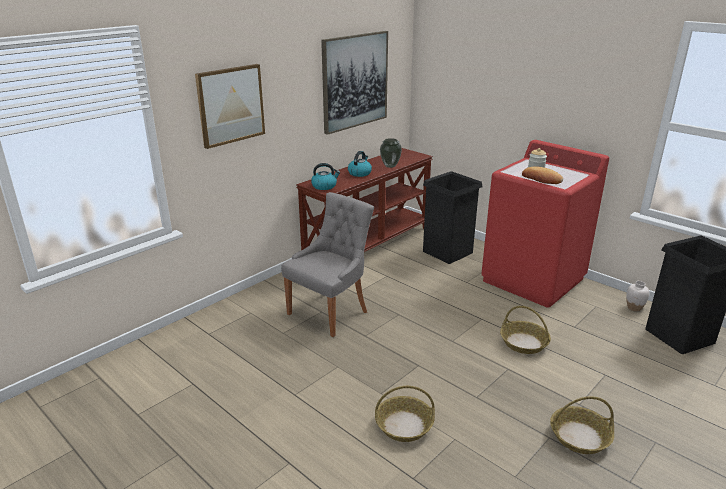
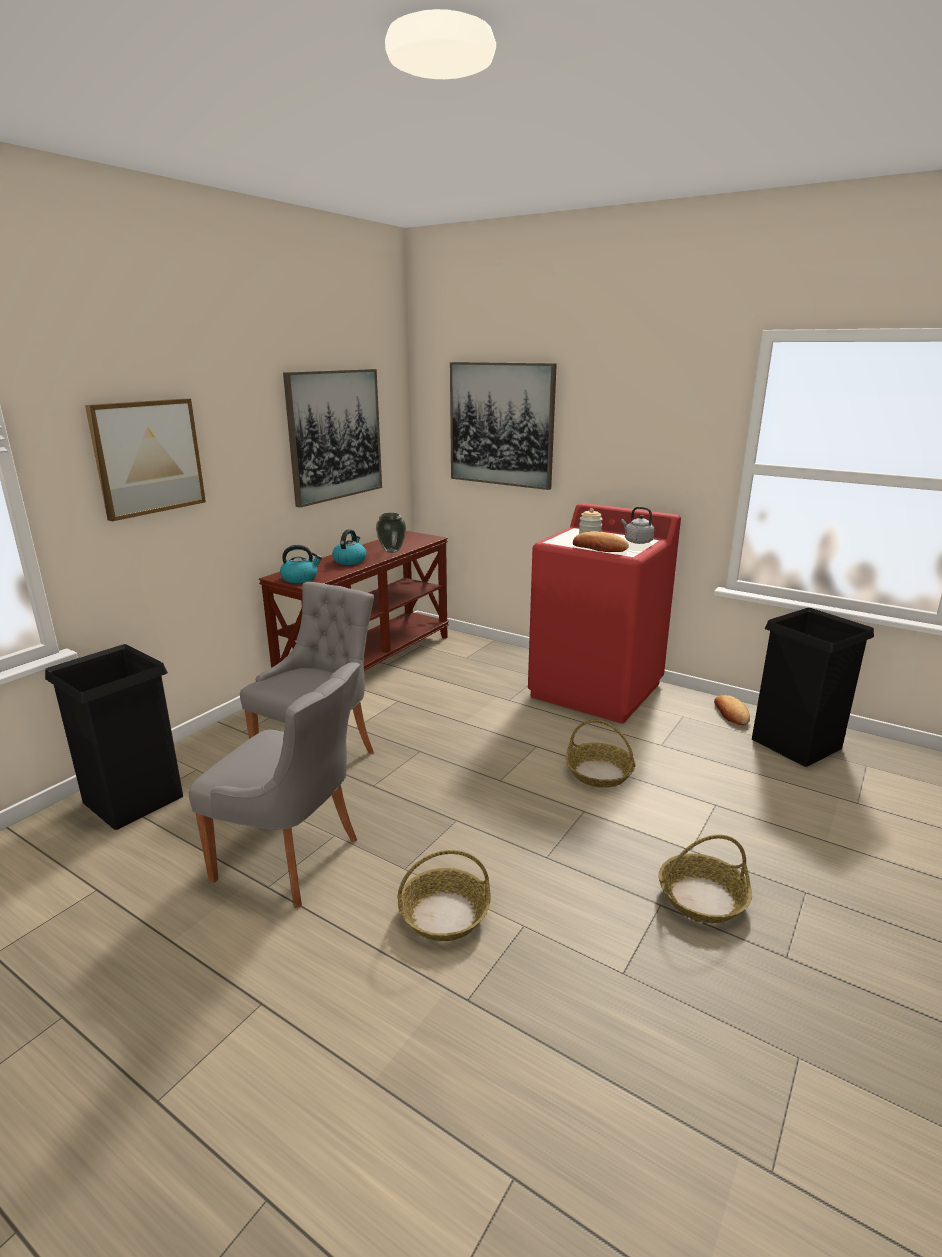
camera: 10 degrees left, 5 degrees down
(310, 379) = (292, 859): none -> grey chair
(447, 252) = (478, 664): black trash can -> black trash can (133, 799)
(479, 75) = (501, 424): none -> picture
(571, 175) = (637, 541): none -> grey kettle
(634, 308) = (731, 714): white vase -> bread

